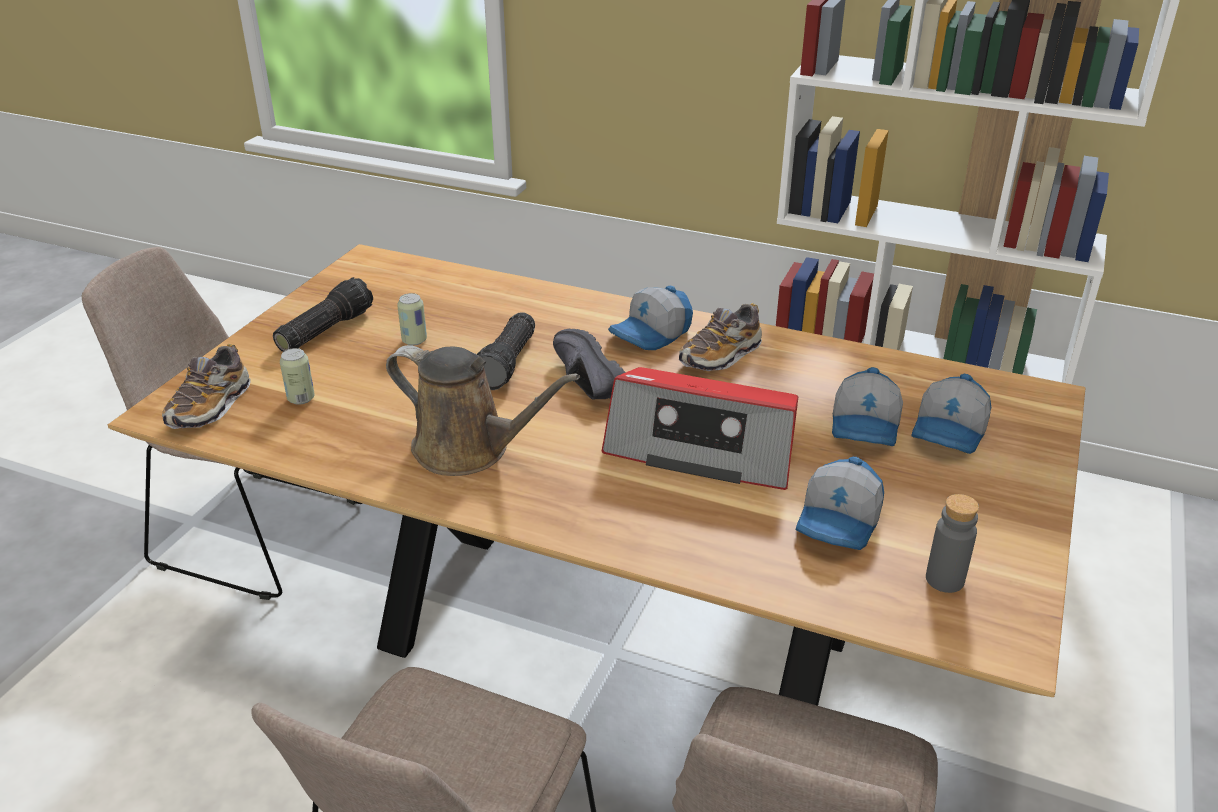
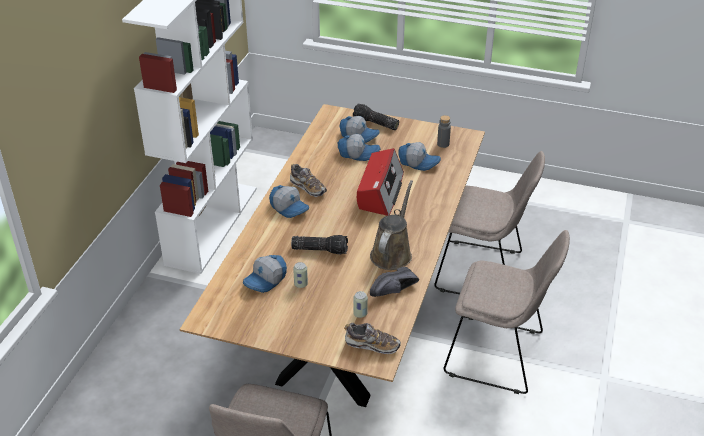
camera: 95 degrees left, 5 degrees up
(324, 330) = (291, 320): flashlight -> flashlight (375, 124)
(440, 308) = (266, 280): none -> cap
(582, 384) = (336, 226): black shoe -> black shoe (395, 291)

